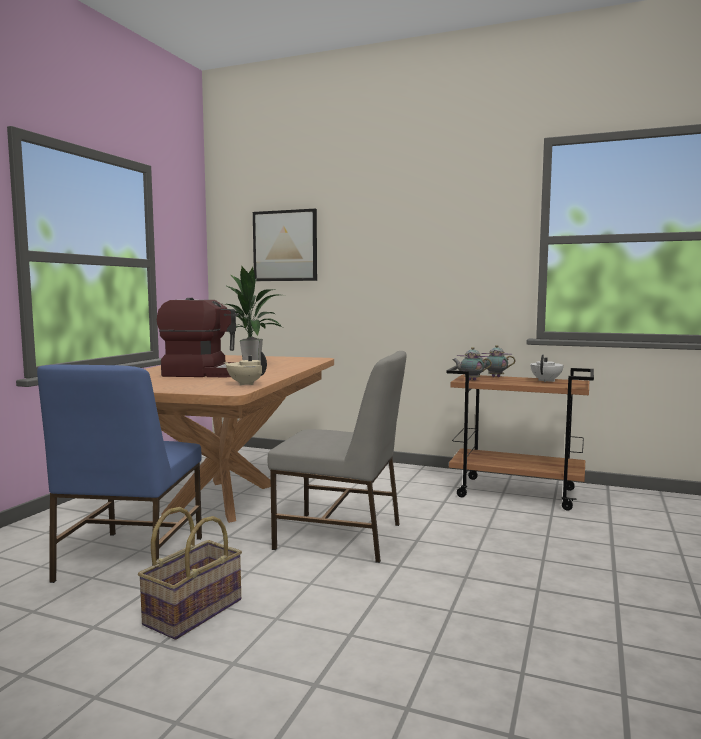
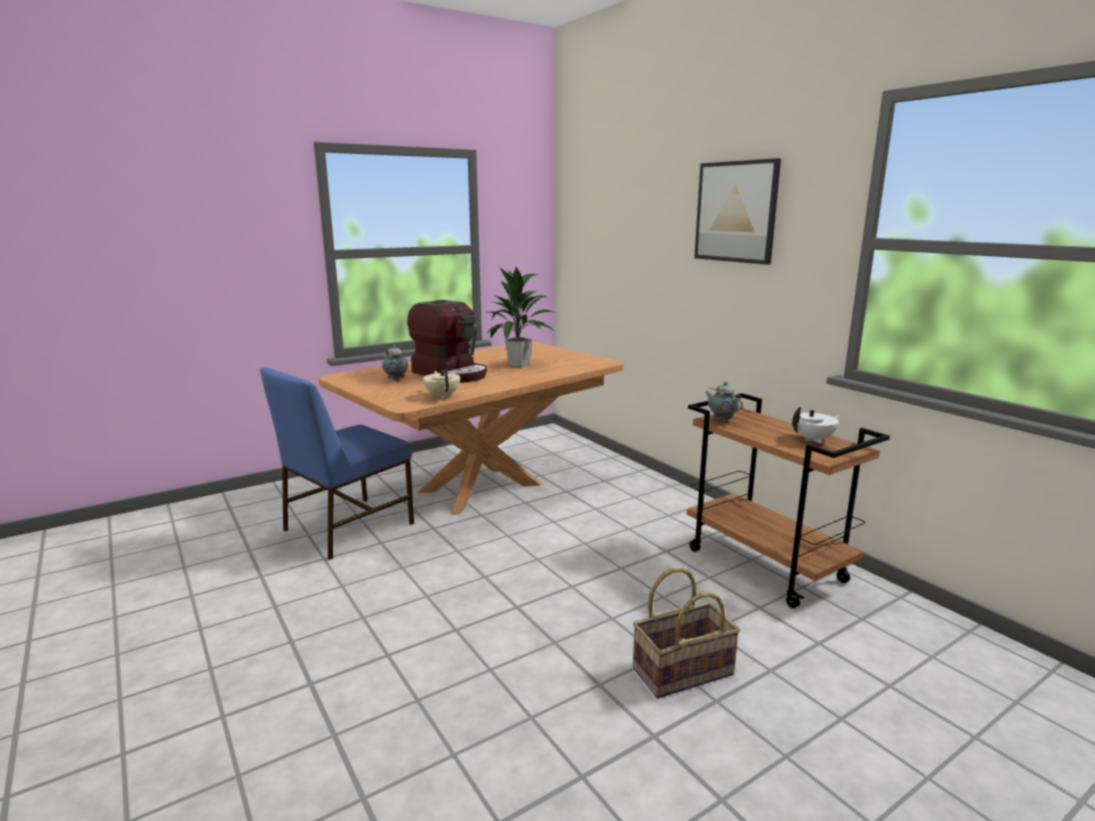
camera: 35 degrees right, 10 degrees up
(193, 611) = (324, 588): basket -> basket (682, 670)
(285, 246) = (611, 228): picture -> picture (736, 212)
(341, 537) = (513, 559): grey chair -> none
(494, 377) = (765, 420): teapot -> teapot (395, 380)

